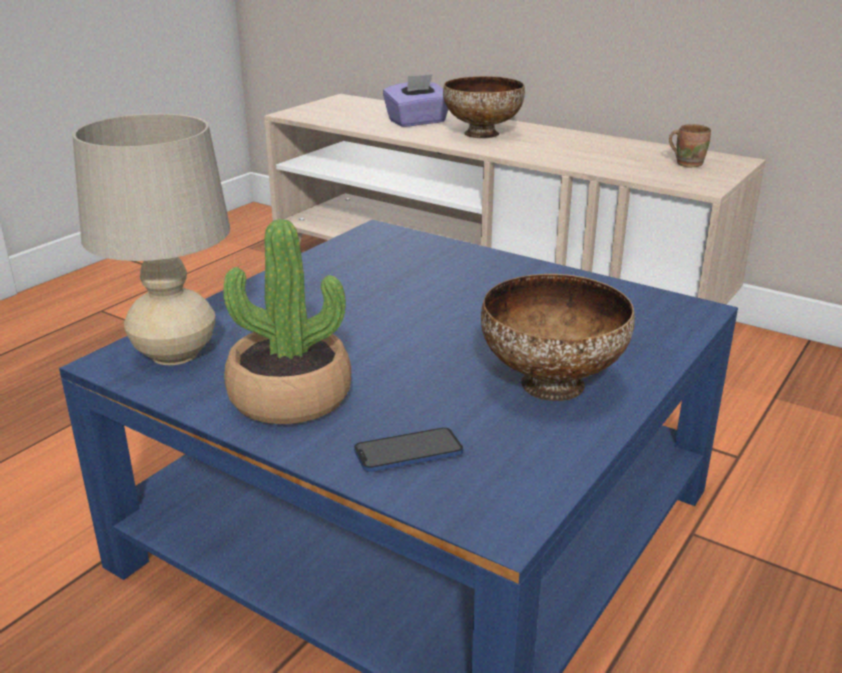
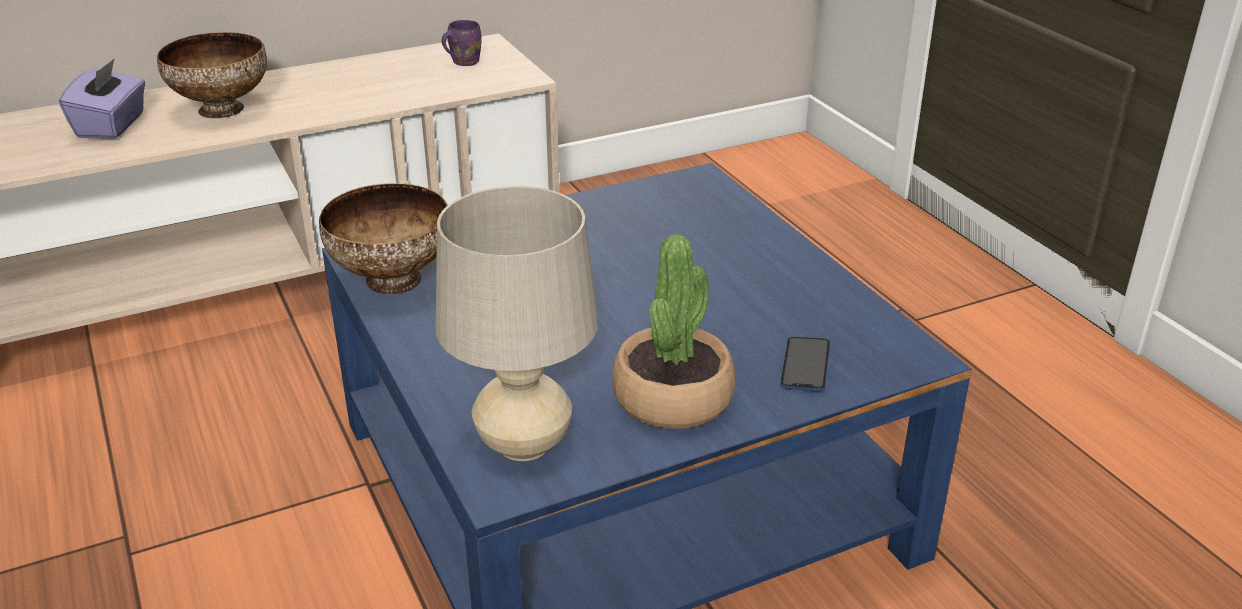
camera: 60 degrees left, 5 degrees up
(552, 383) = (757, 274): bowl -> bowl (391, 279)
(688, 163) = (463, 61): brown mug -> purple mug

